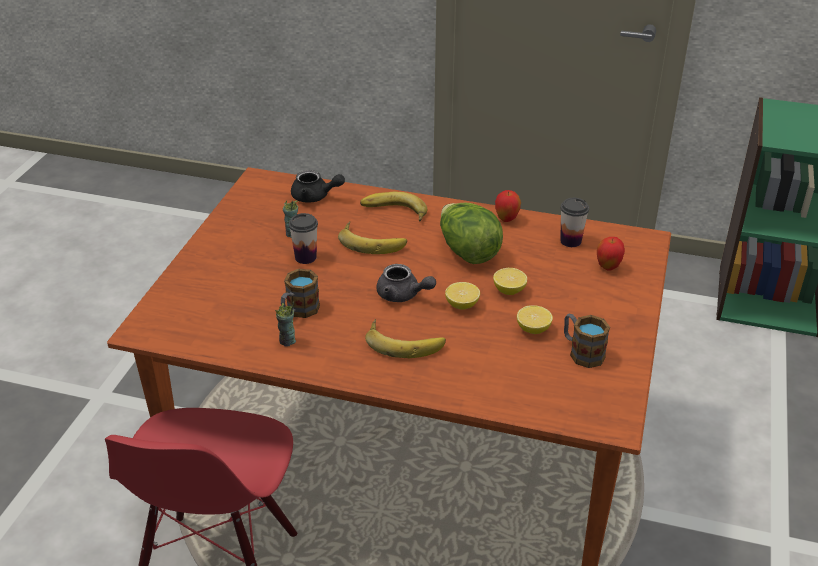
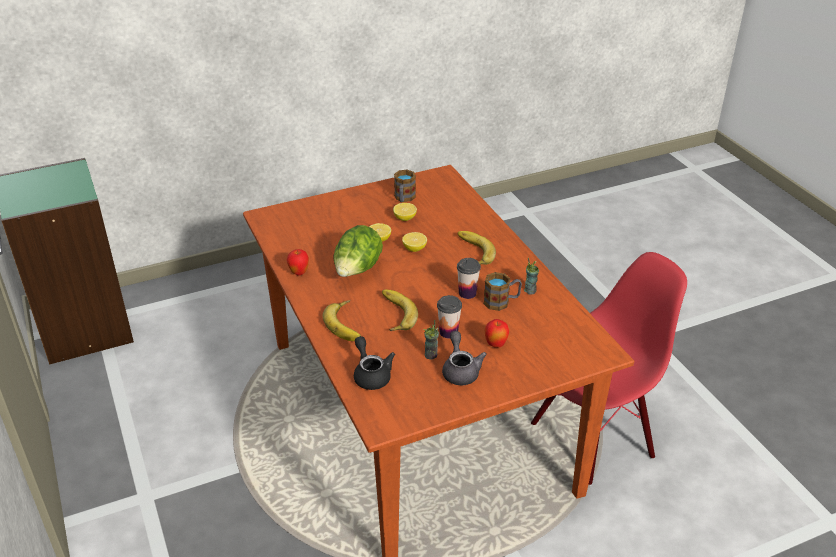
camera: 130 degrees left, 0 degrees up
(403, 295) = (434, 273): grey teapot -> grey teapot (460, 370)
(570, 241) = (297, 239): cup -> cup (467, 293)
(608, 267) = (312, 217): apple -> apple (495, 345)

